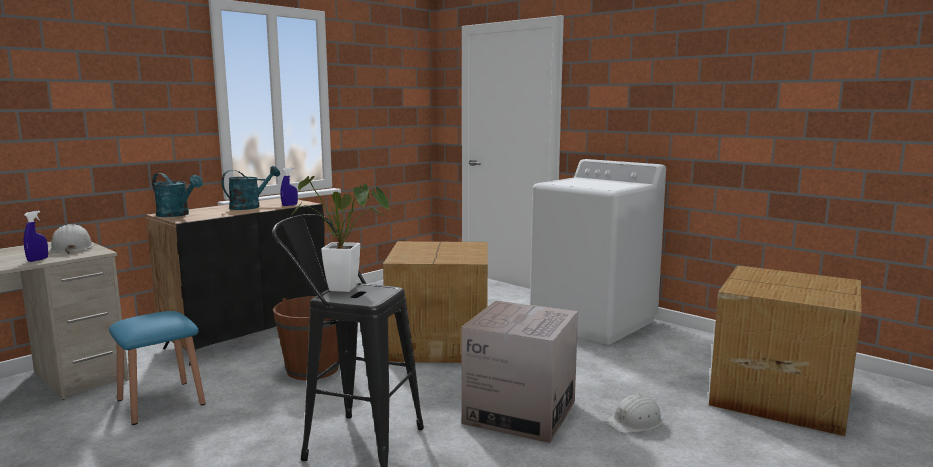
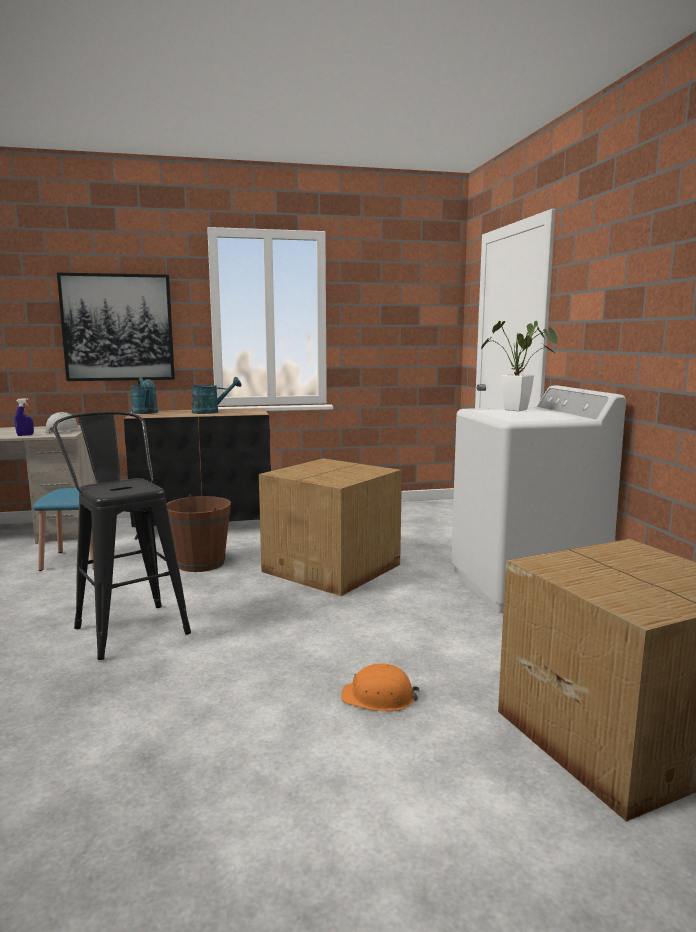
camera: 35 degrees right, 0 degrees up
(109, 113) = (118, 328): none -> picture
(289, 205) = (240, 413): blue spray bottle -> none
(349, 289) = (124, 483): potted plant -> potted plant (520, 410)
(520, 412) = (288, 648): cardboard box -> none
(635, 422) = (379, 697): white hard hat -> orange hard hat

